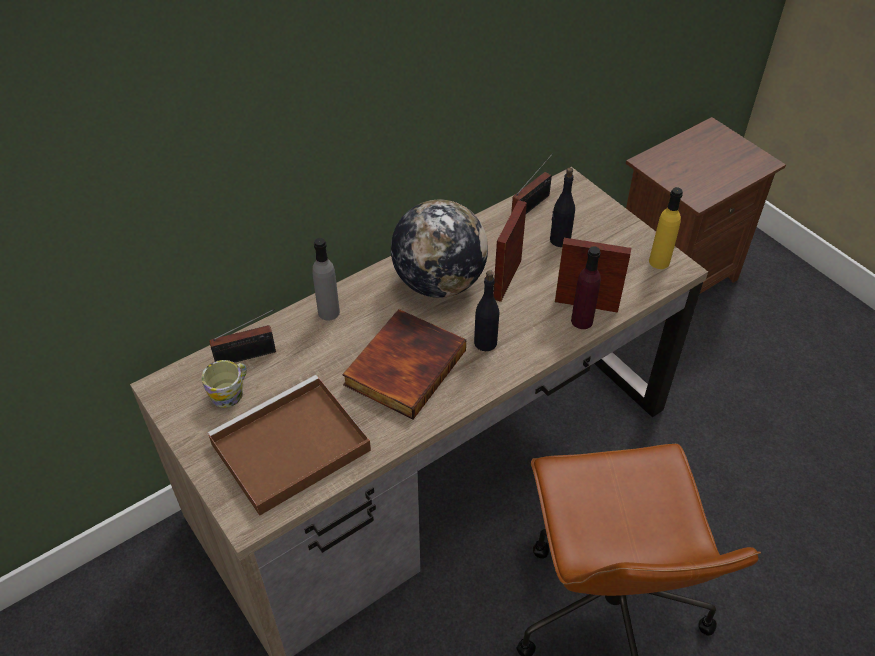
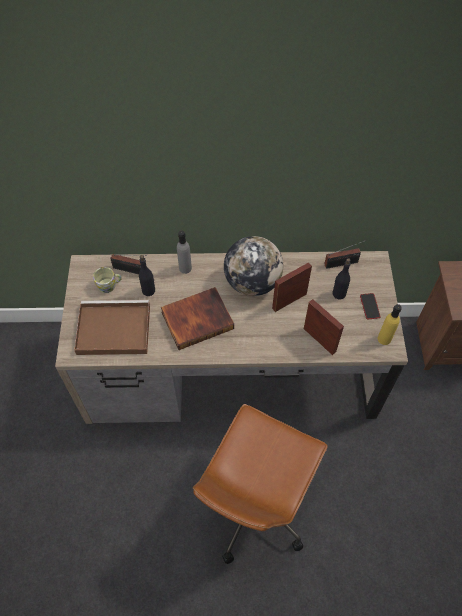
camera: 35 degrees right, 10 degrees up
(485, 342) = (247, 330): black bottle -> black bottle (149, 290)
(582, 321) = (308, 348): purple bottle -> none
(609, 235) = (369, 306): none -> phone

